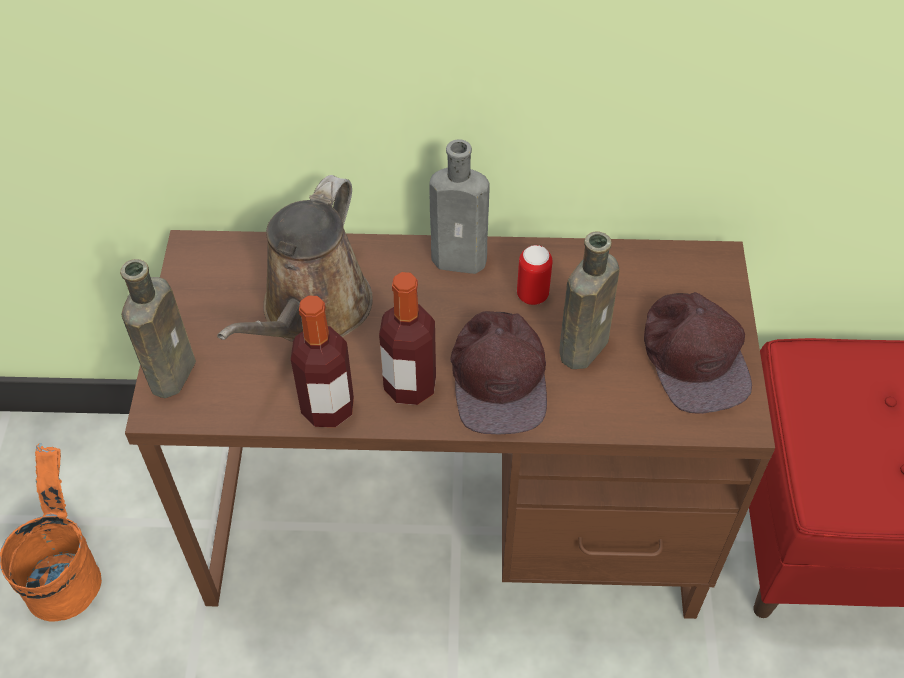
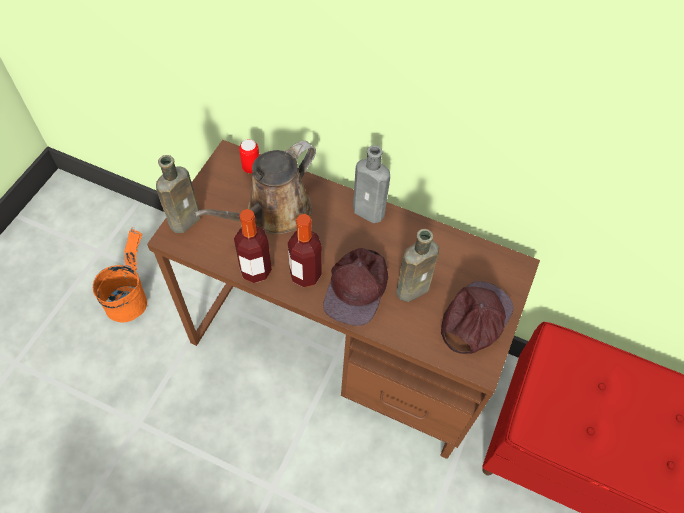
camera: 20 degrees right, 5 degrees up
(532, 295) = (399, 247): can -> can (251, 168)
(694, 355) = (475, 318): brown cap -> brown cap turned 150 degrees counterclockwise

